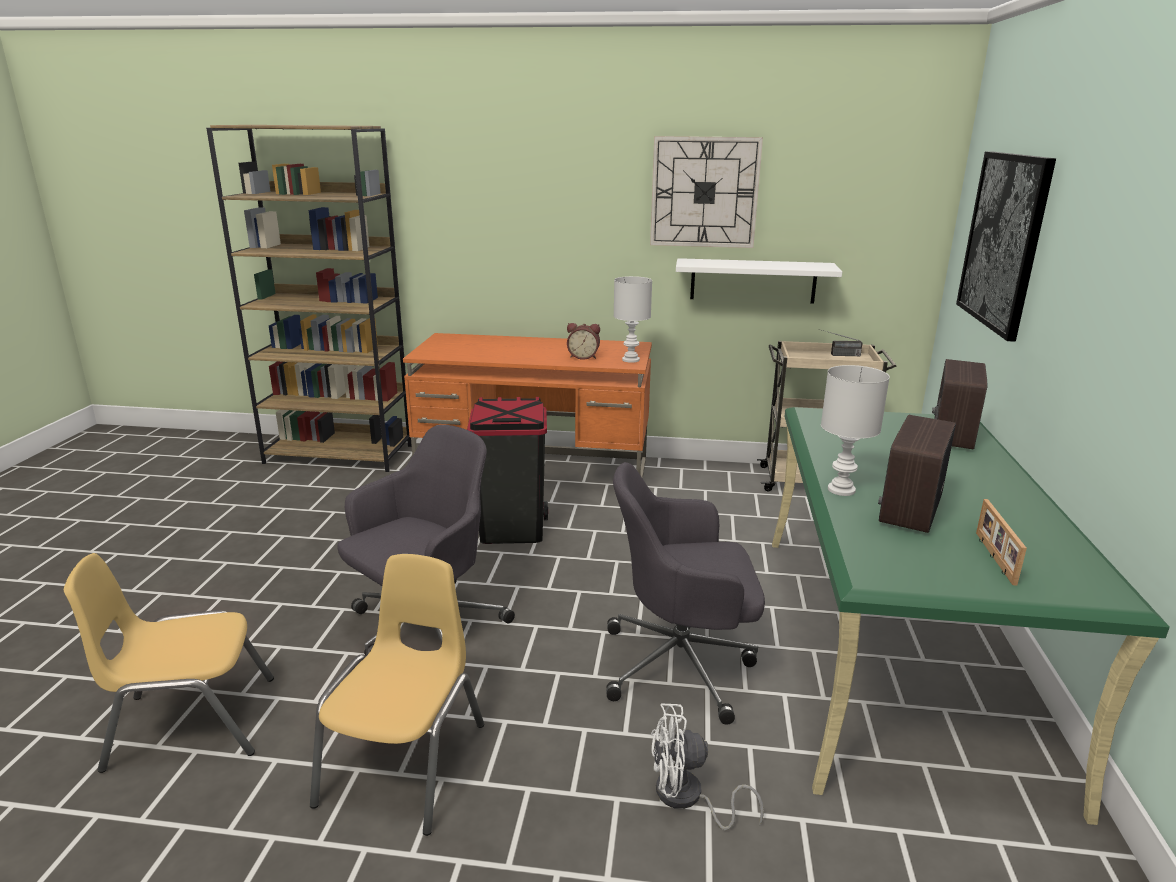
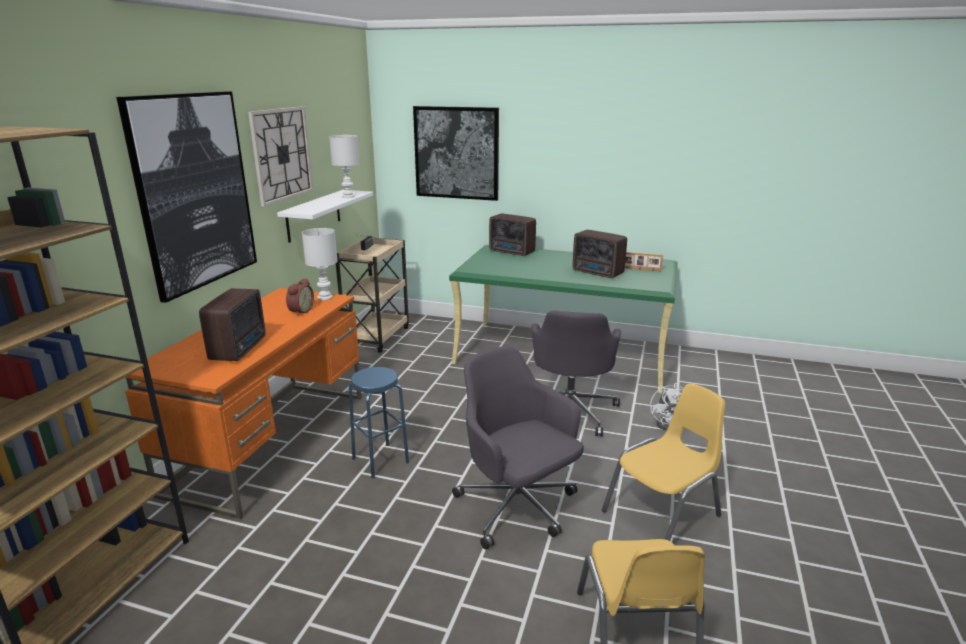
camera: 80 degrees left, 0 degrees up
(406, 763) = (663, 514): yellow chair -> yellow chair turned 120 degrees clockwise
(484, 352) = (240, 348): none -> radio
(511, 530) = (380, 460): black trash can -> blue stool
(554, 208) = (194, 192): none -> picture
(840, 489) = (575, 279): white table lamp -> white table lamp (347, 196)

